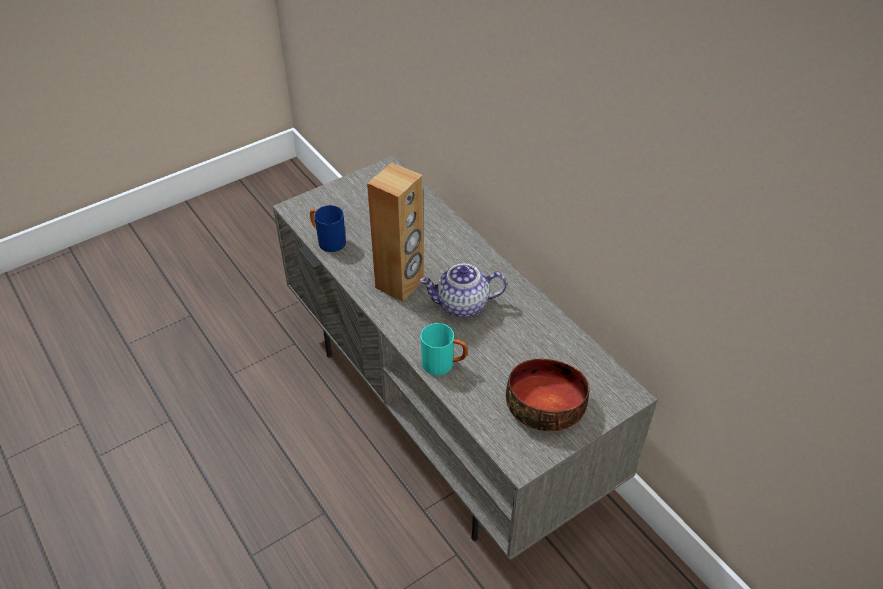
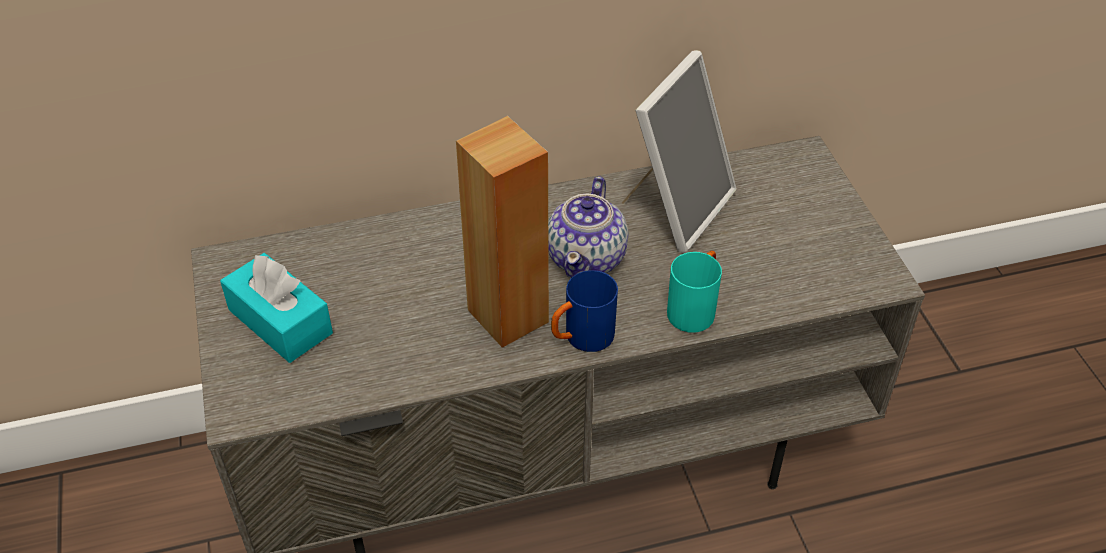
camera: 70 degrees left, 0 degrees up
(327, 241) = (356, 383): blue mug -> blue mug (581, 339)
(357, 201) = (280, 321): none -> turquoise tissue box
(532, 335) = (676, 207): none -> picture frame
(546, 405) = (800, 230): bowl -> none

